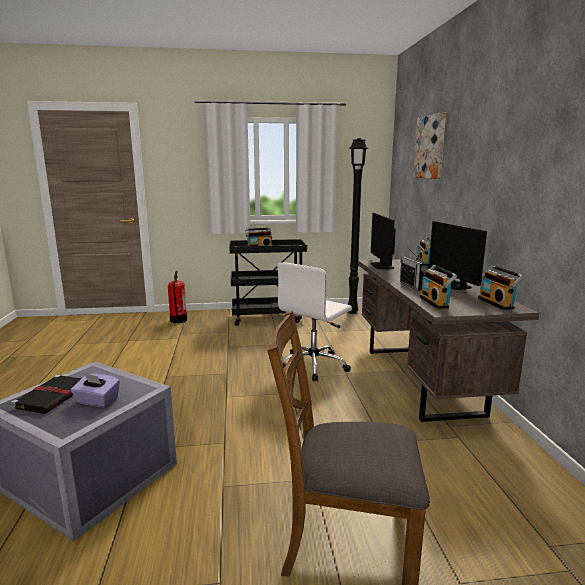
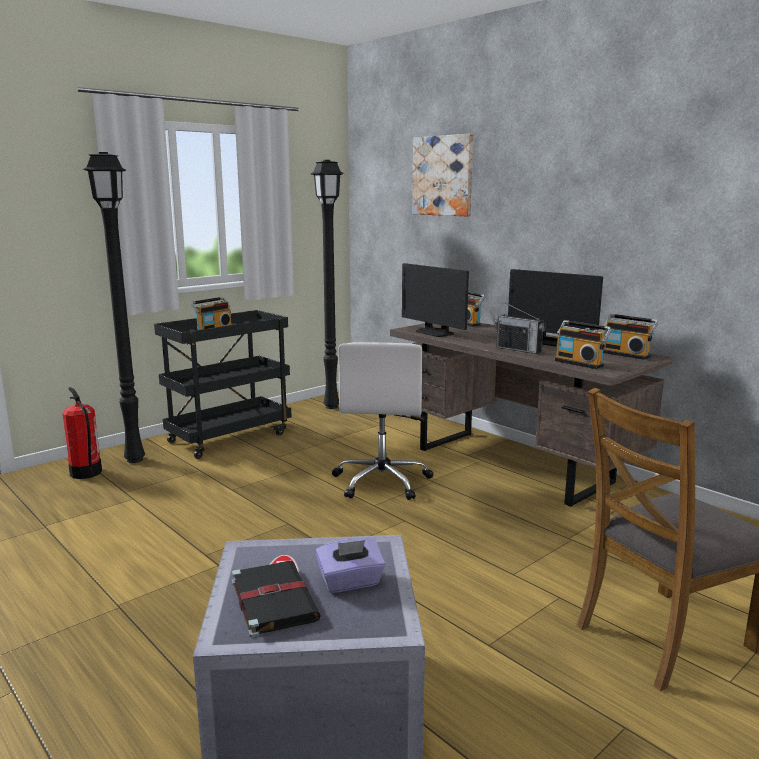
camera: 35 degrees left, 0 degrees up
(208, 319) = (136, 459): none -> black floor lamp

